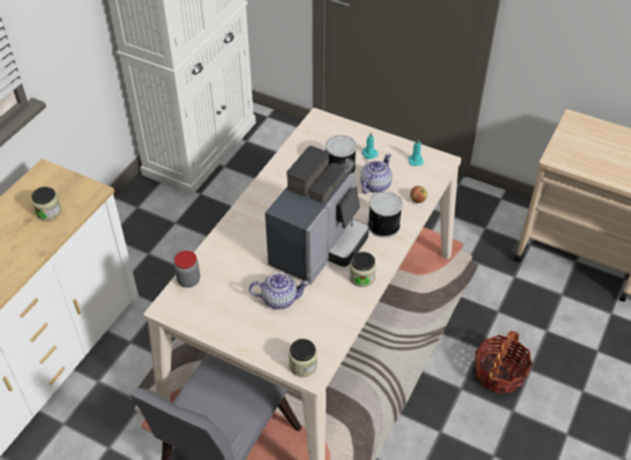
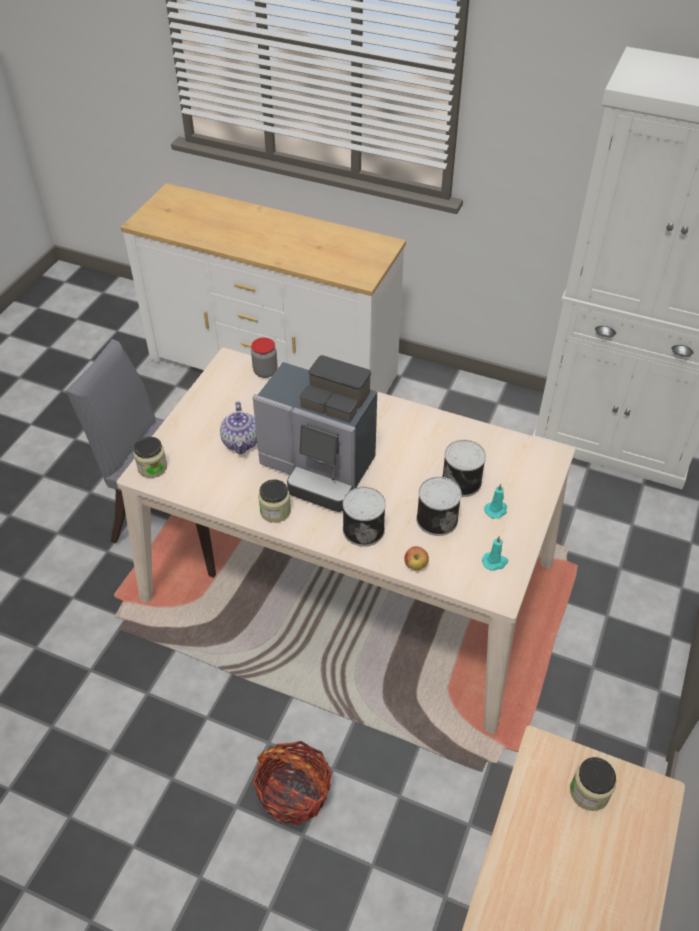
camera: 85 degrees right, 0 degrees up
(49, 212) = (330, 257): jar -> jar (589, 792)
(375, 185) = (436, 518): teapot -> can

